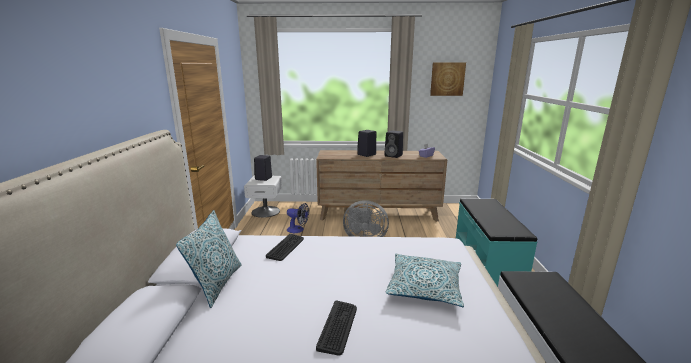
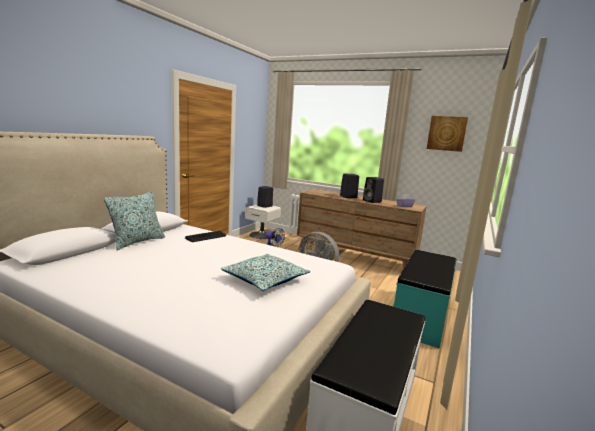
camera: 25 degrees right, 5 degrees down
(338, 327) = (169, 278): keyboard -> none

